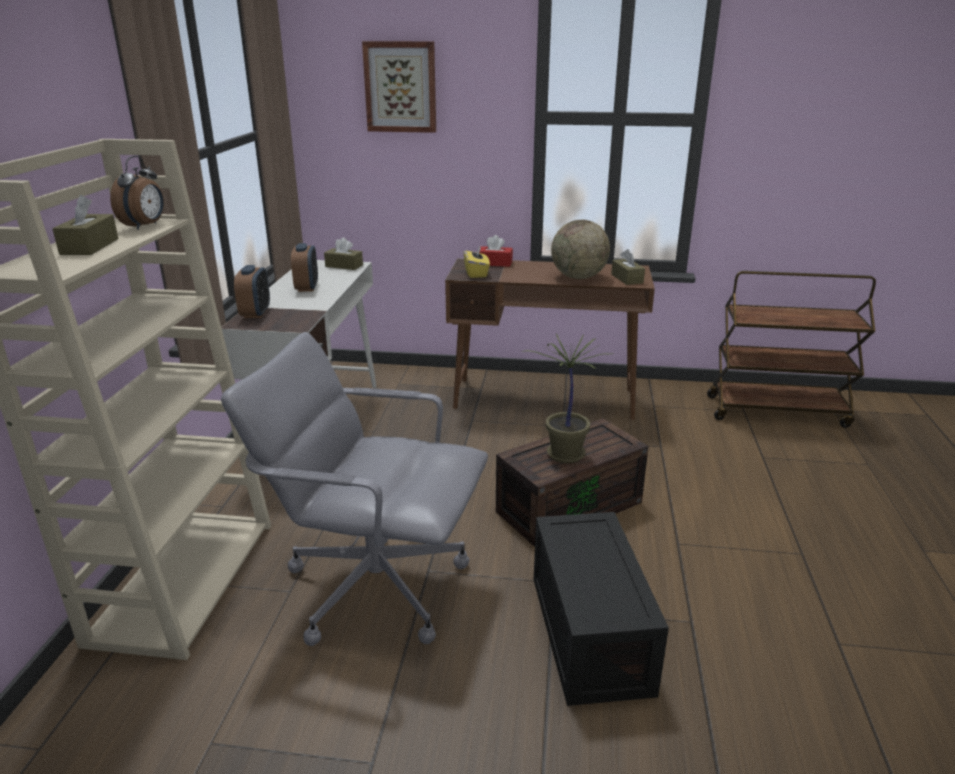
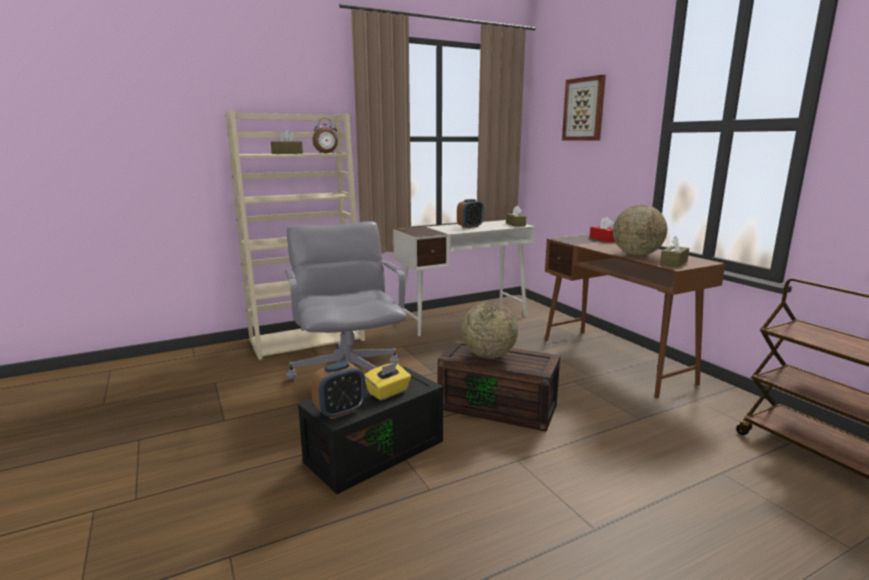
camera: 55 degrees right, 10 degrees down
(255, 313) = (420, 228): alarm clock -> alarm clock (340, 411)
(476, 273) = (574, 240): yellow tissue box -> yellow tissue box (388, 392)
(564, 454) = (488, 356): potted plant -> globe

